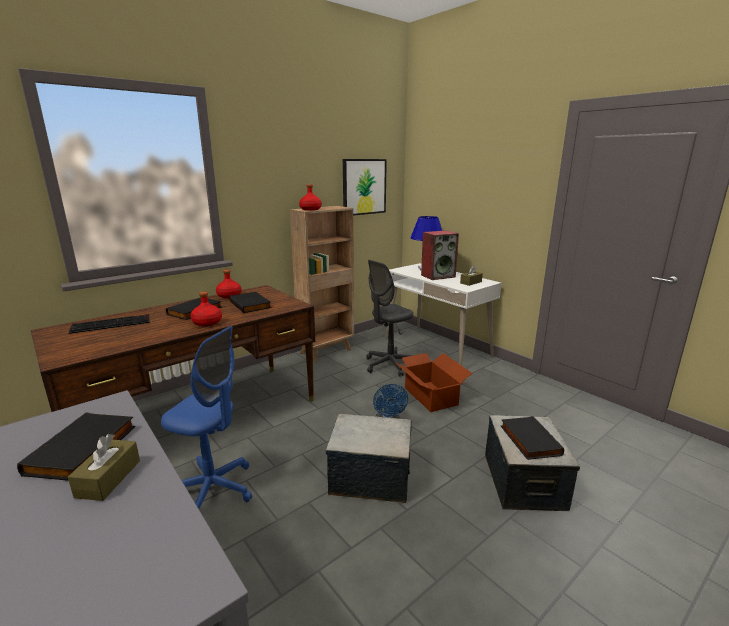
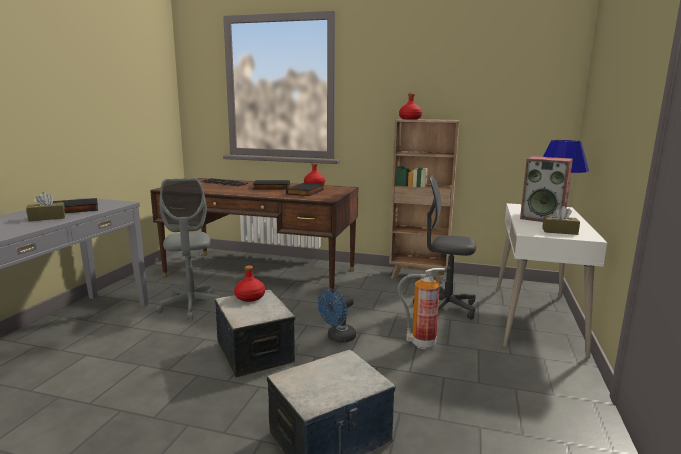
camera: 55 degrees right, 5 degrees down
(207, 323) = (255, 193): red bottle -> red bottle (249, 297)
(213, 490) = (191, 306): blue office chair -> grey office chair
(364, 187) = (508, 101): picture -> none
(431, 396) = (422, 344): cardboard box -> fire extinguisher
(528, 440) = (322, 379): black book -> none

